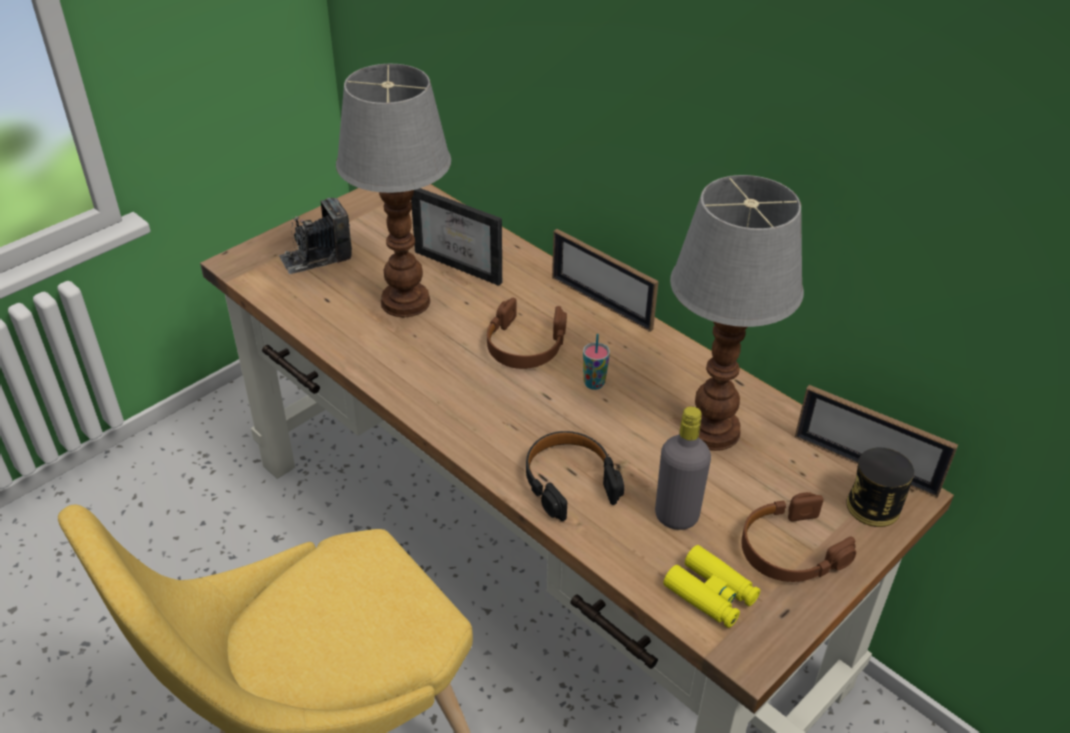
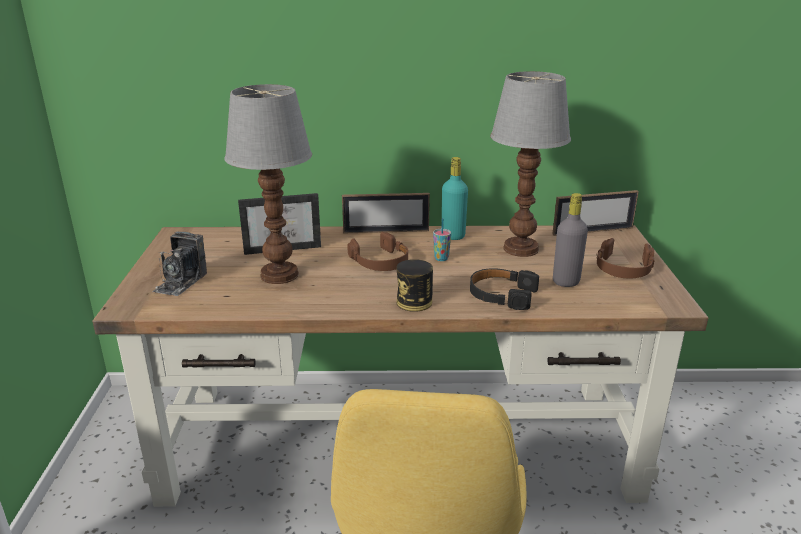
camera: 45 degrees left, 15 degrees down
(665, 357) = (453, 236): none -> turquoise bottle
(711, 594) = (628, 297): yellow binoculars -> none
(873, 506) = (620, 241): can -> can (414, 302)

